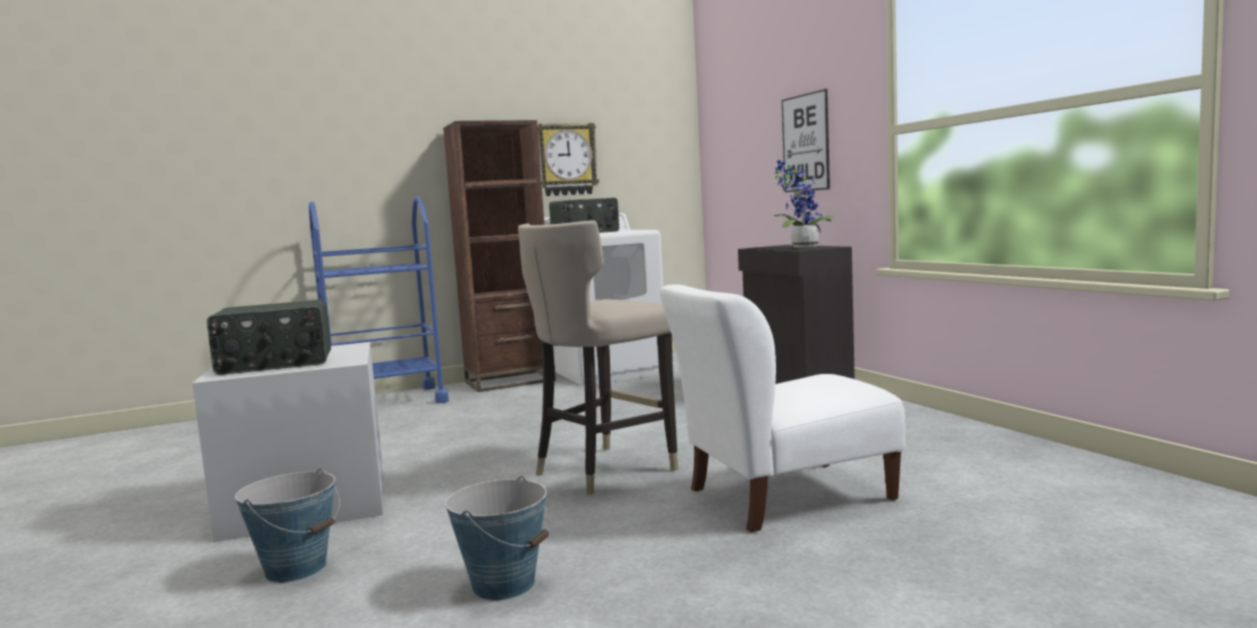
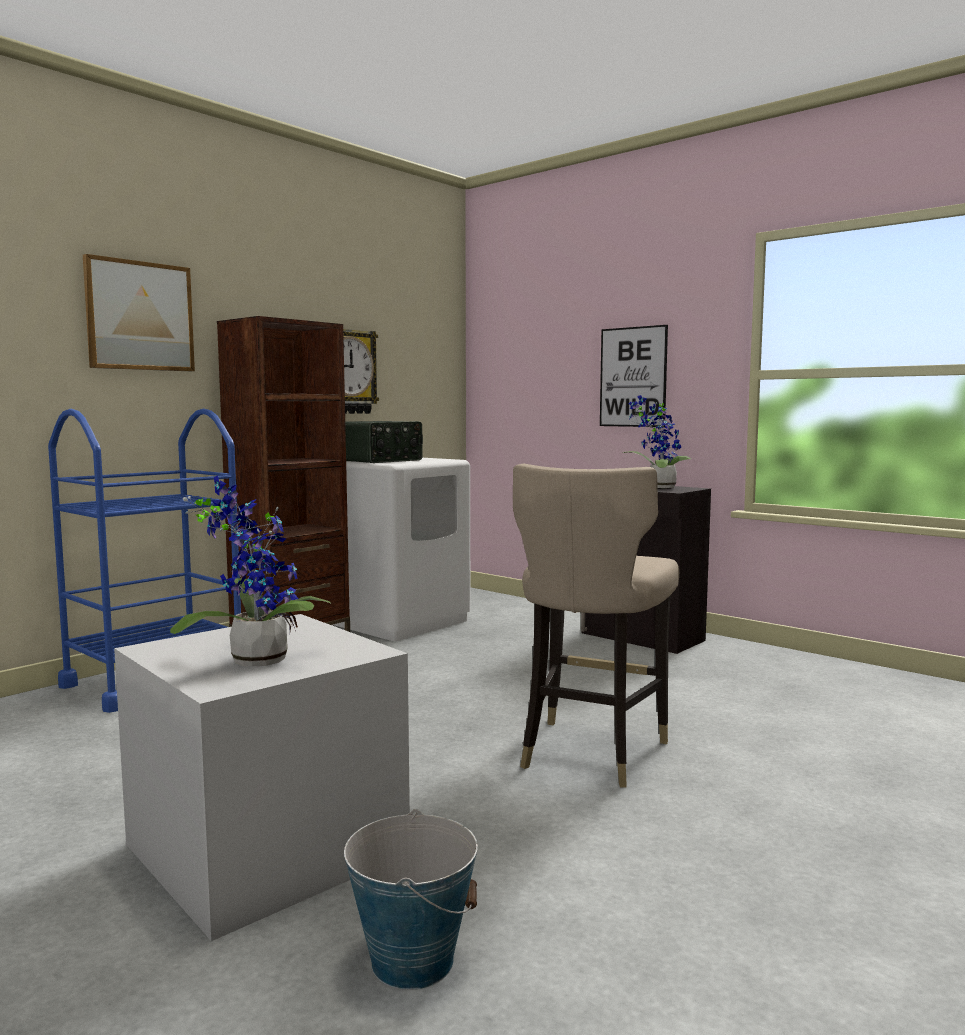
camera: 25 degrees left, 0 degrees up
(275, 364) = (255, 659): radio -> potted plant
(380, 130) = (139, 316): none -> picture
(504, 585) = (715, 928): bucket -> none
(782, 497) = (817, 764): white chair -> none

